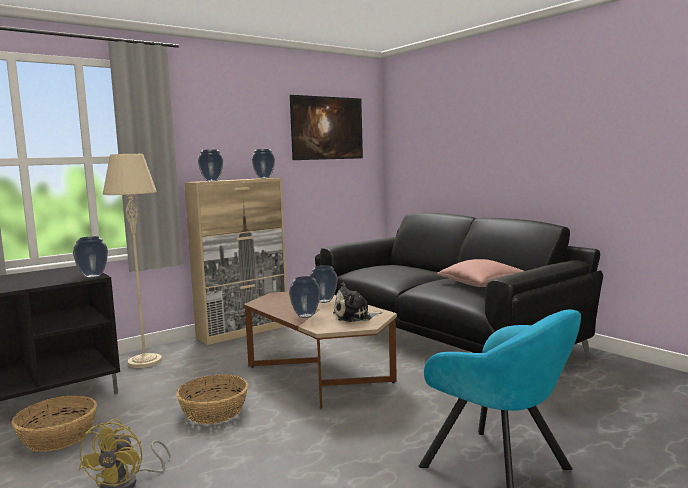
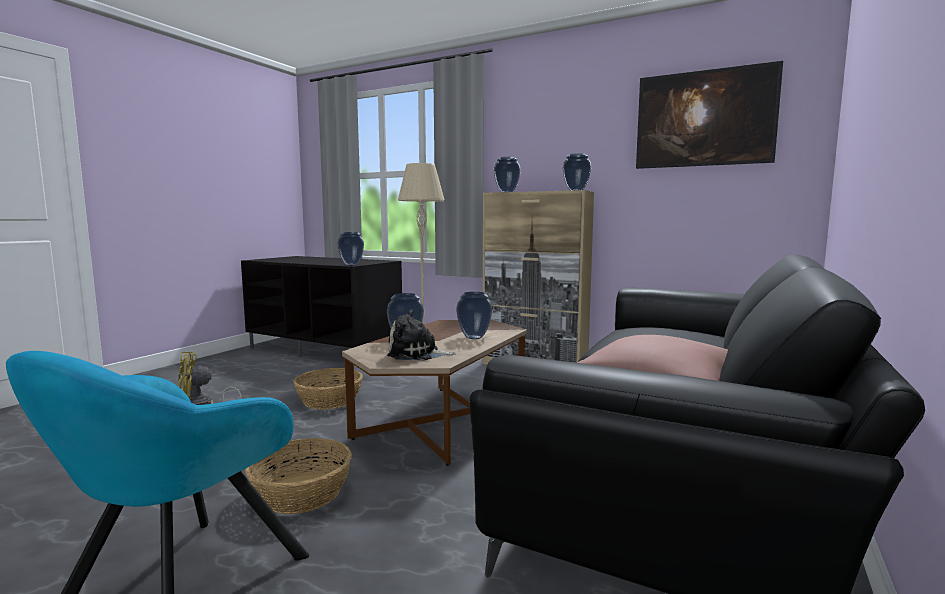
camera: 65 degrees right, 0 degrees up
(57, 437) = (275, 371): basket -> basket (301, 493)
(355, 316) = (417, 354): plush toy -> plush toy turned 45 degrees counterclockwise

